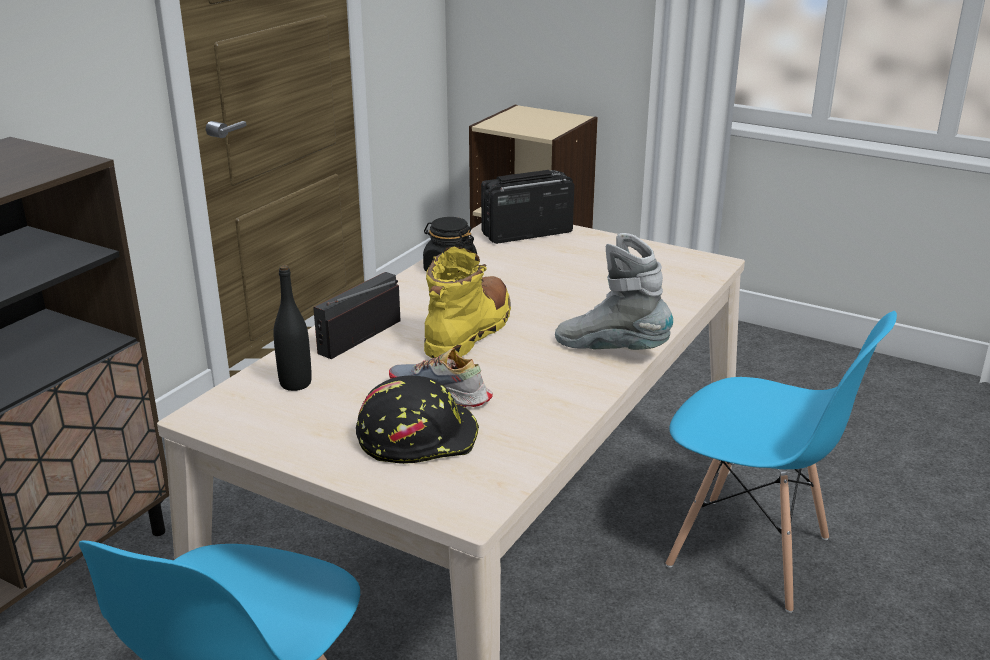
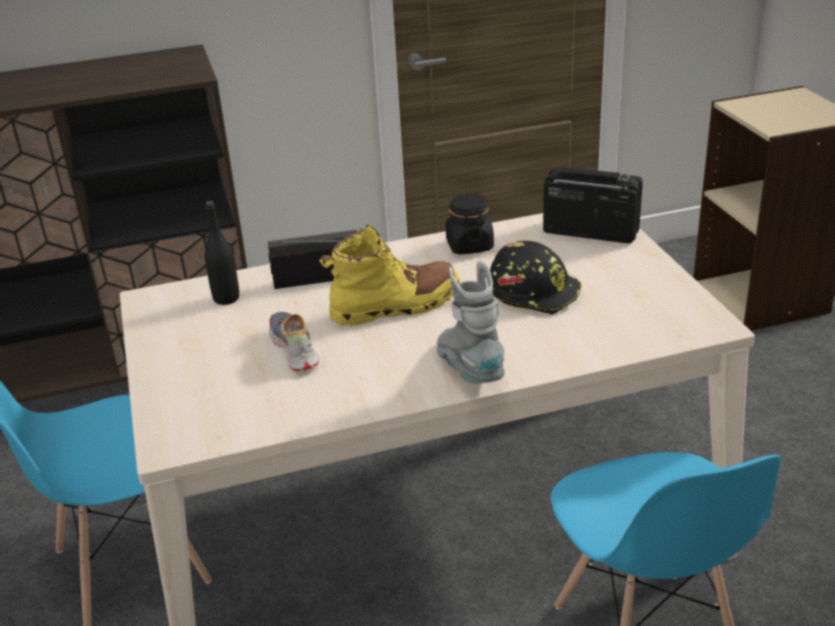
camera: 45 degrees right, 5 degrees up
(417, 437) = (227, 375): black hard hat -> black hard hat (534, 291)

